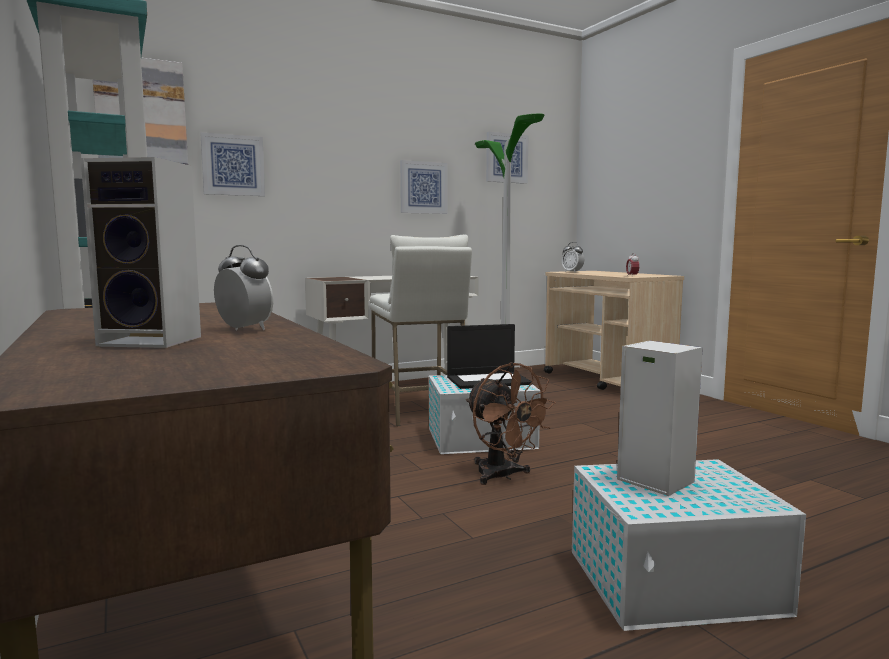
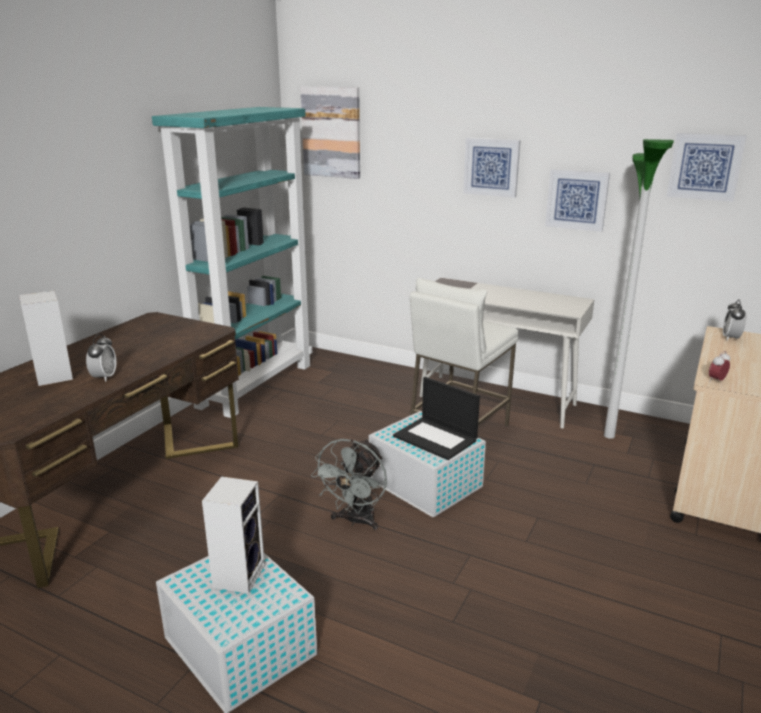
camera: 55 degrees right, 15 degrees up
(233, 165) = (392, 172): picture -> picture (491, 167)
(503, 476) = (355, 521): brown fan -> grey fan

